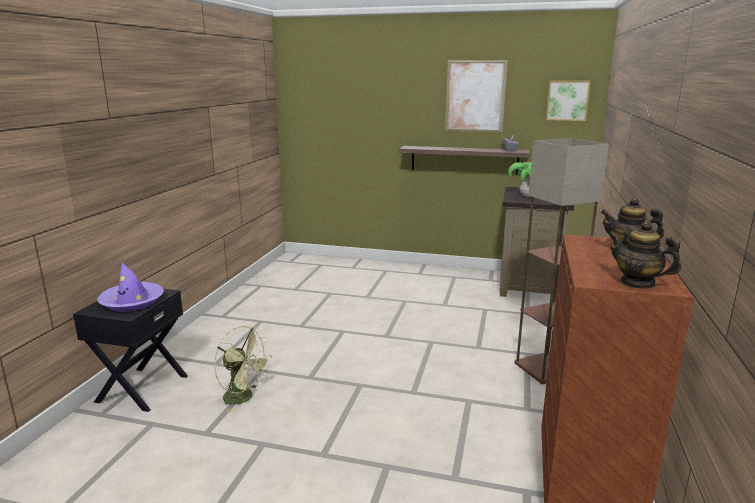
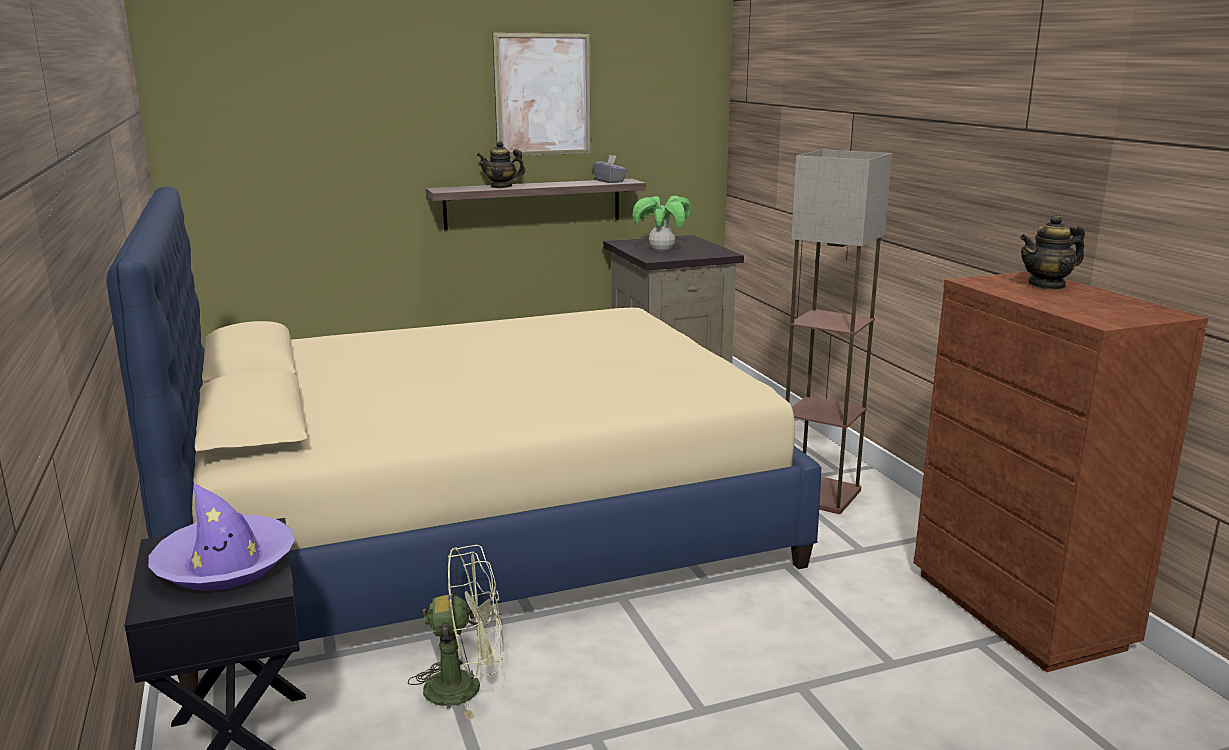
camera: 35 degrees left, 0 degrees up
(341, 328) = (478, 526): none -> beige bed
(567, 100) = (679, 97): picture -> none
(637, 283) = (1139, 315): teapot -> teapot (501, 186)

